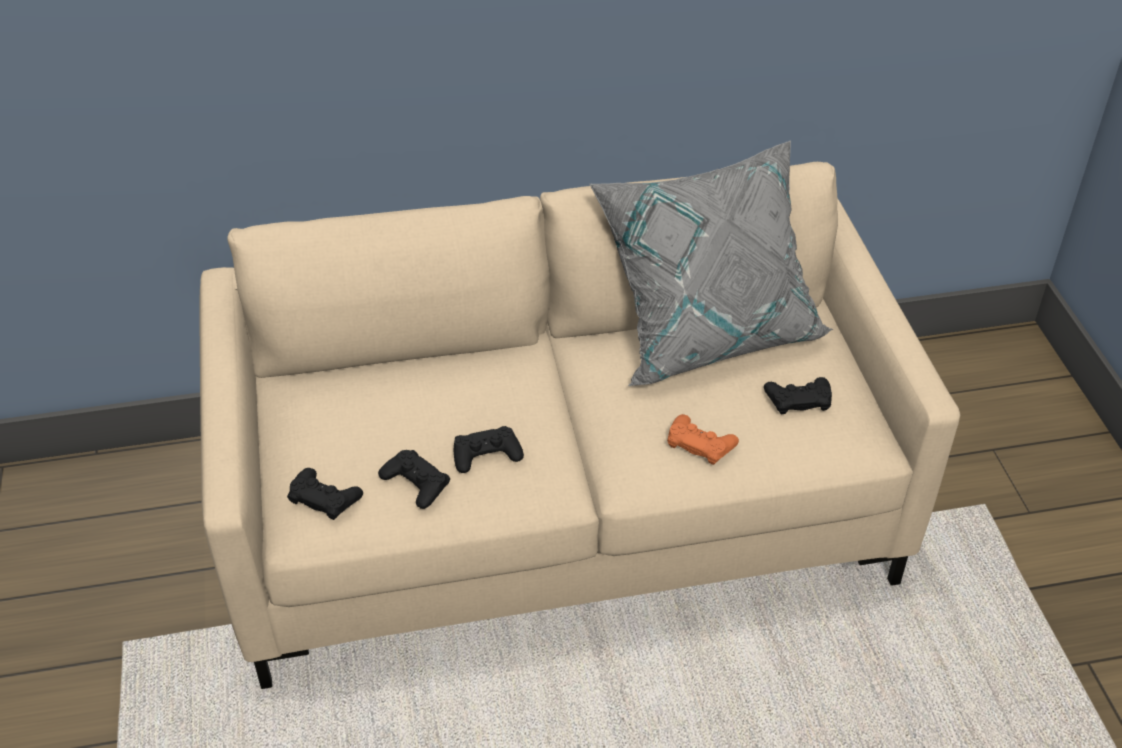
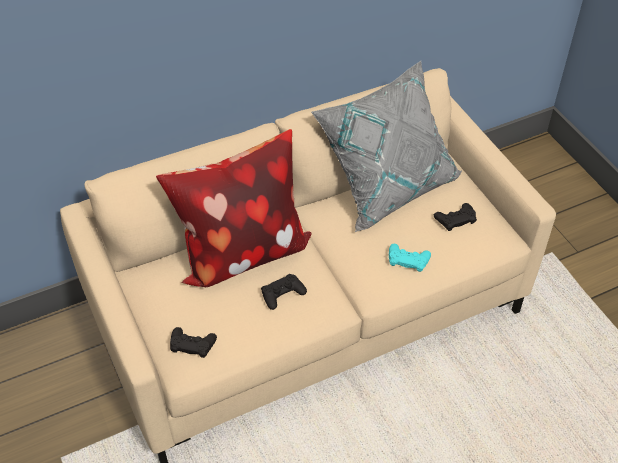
camera: 15 degrees left, 5 degrees up
(415, 483) = (246, 322): black game controller -> none
(447, 383) = (241, 252): none -> pillow
(700, 444) = (408, 260): orange game controller -> turquoise game controller

